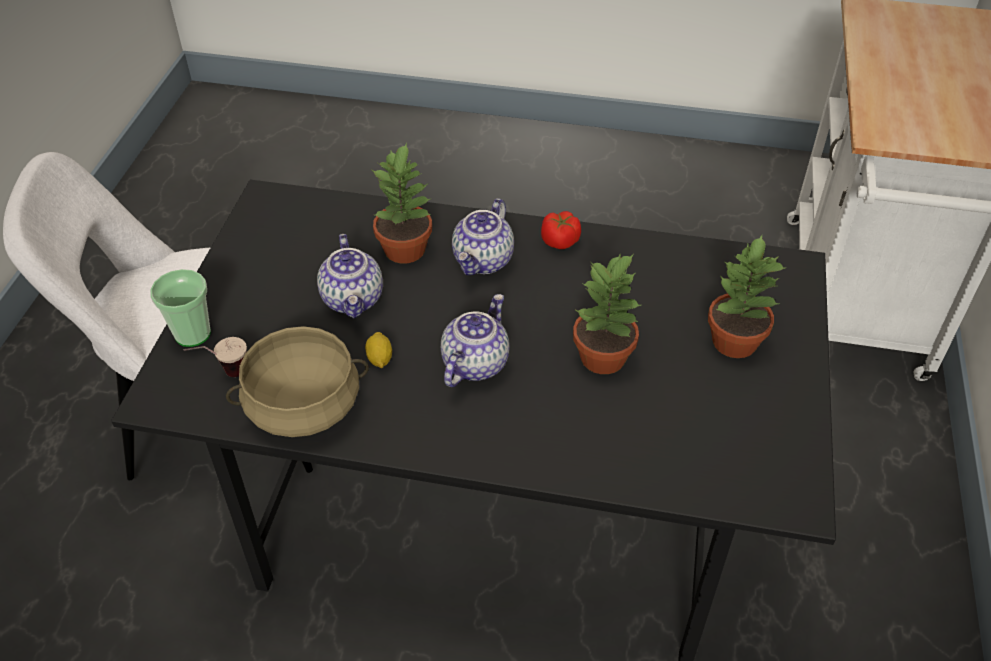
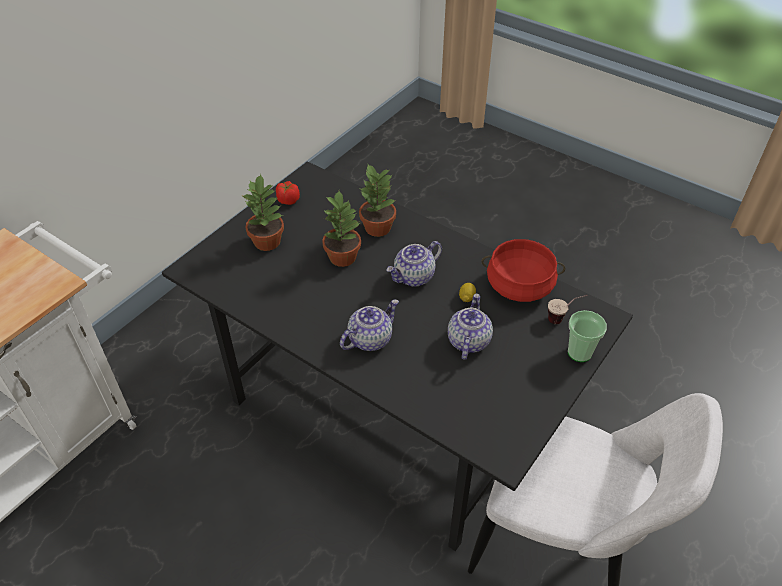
camera: 155 degrees left, 0 degrees up
(303, 406) = (520, 285): beige cooking pot -> red cooking pot
(406, 249) = (417, 367): potted plant -> potted plant (377, 227)
(560, 241) = (310, 335): tomato -> tomato (288, 200)

